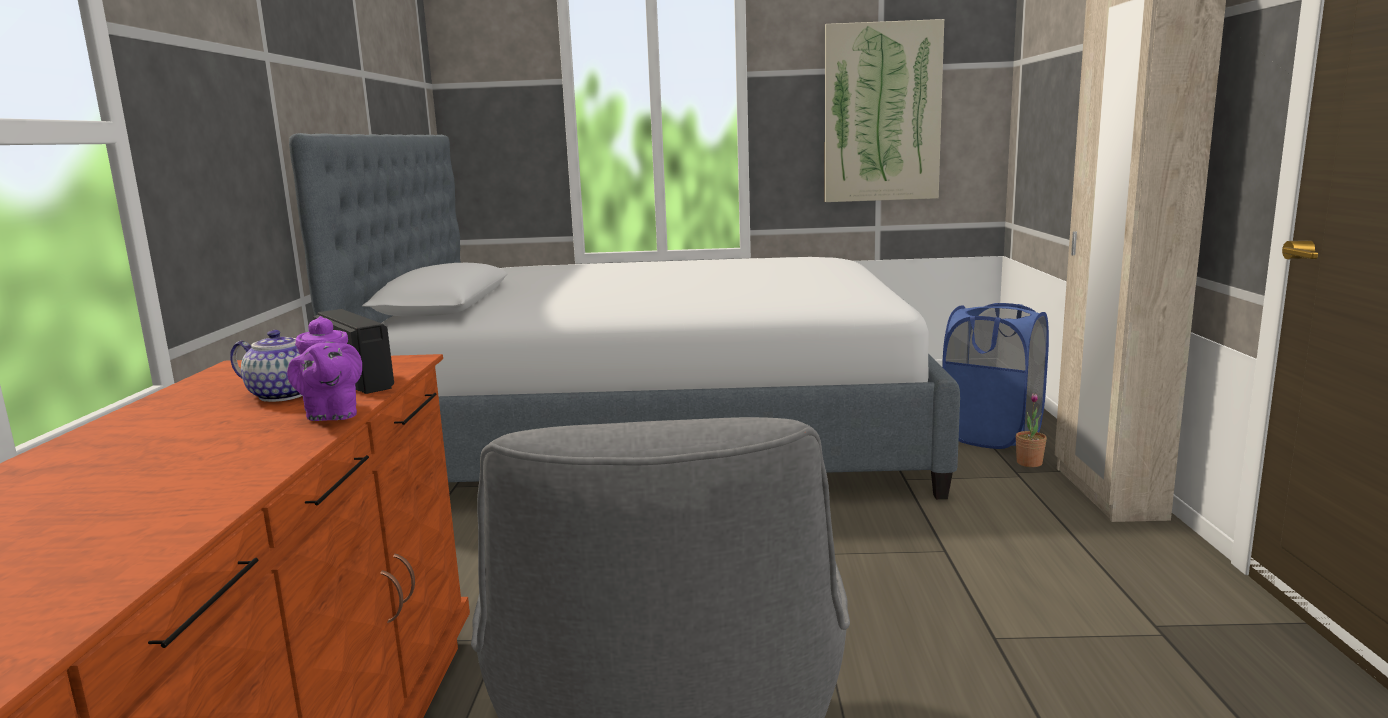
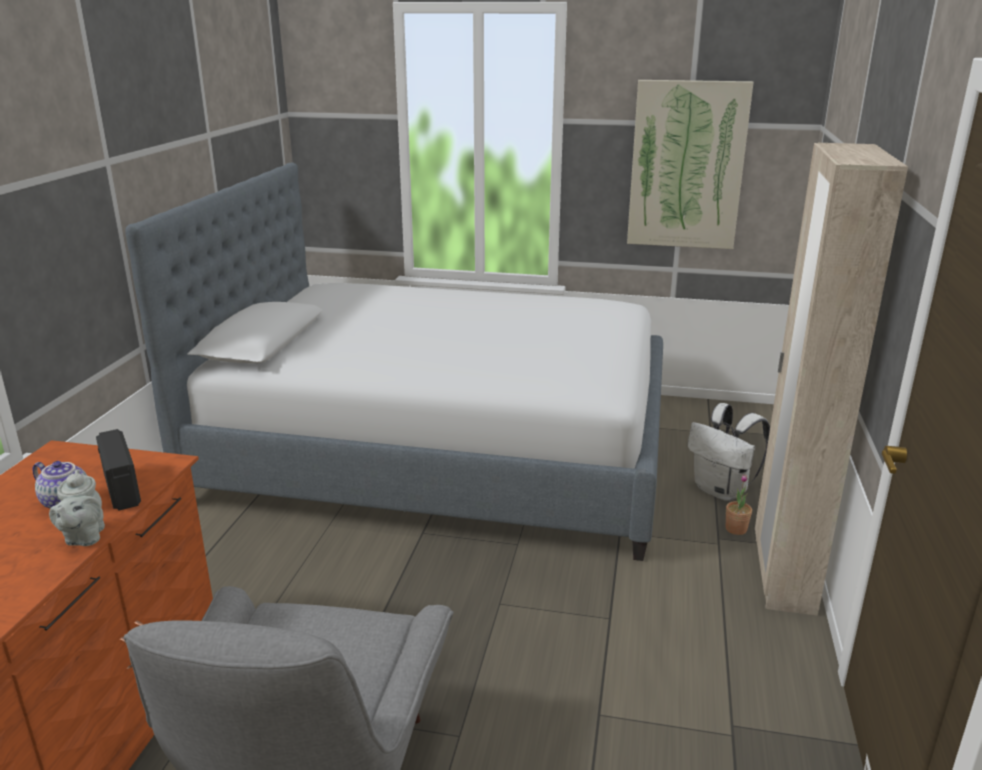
camera: 10 degrees right, 10 degrees up
(331, 415) = (84, 537): purple teapot -> grey teapot
(992, 436) = (722, 491): blue laundry basket -> white backpack

